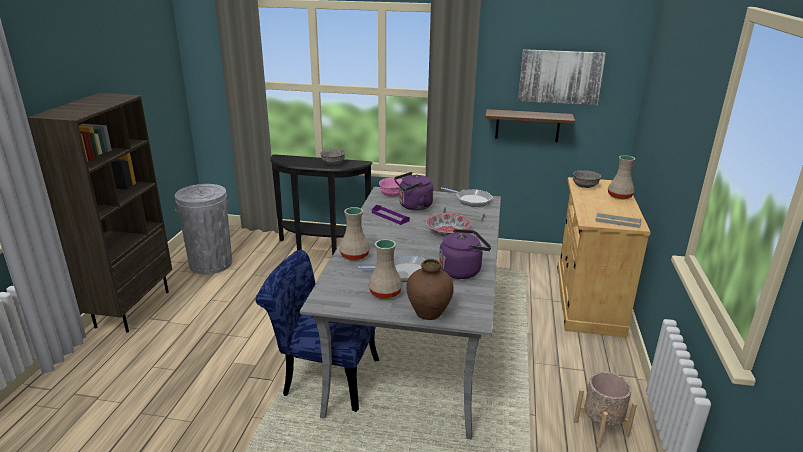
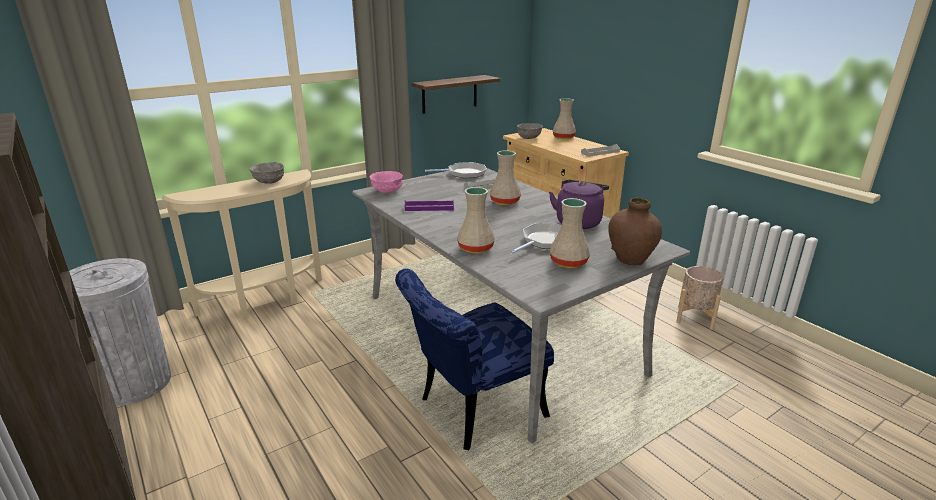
camera: 45 degrees left, 0 degrees up
(321, 249) = (266, 302): black console table -> beige console table
(413, 206) = (429, 193): purple kettle -> none
(448, 233) = (505, 201): bowl -> beige vase
(560, 77) = (471, 38): picture -> none

